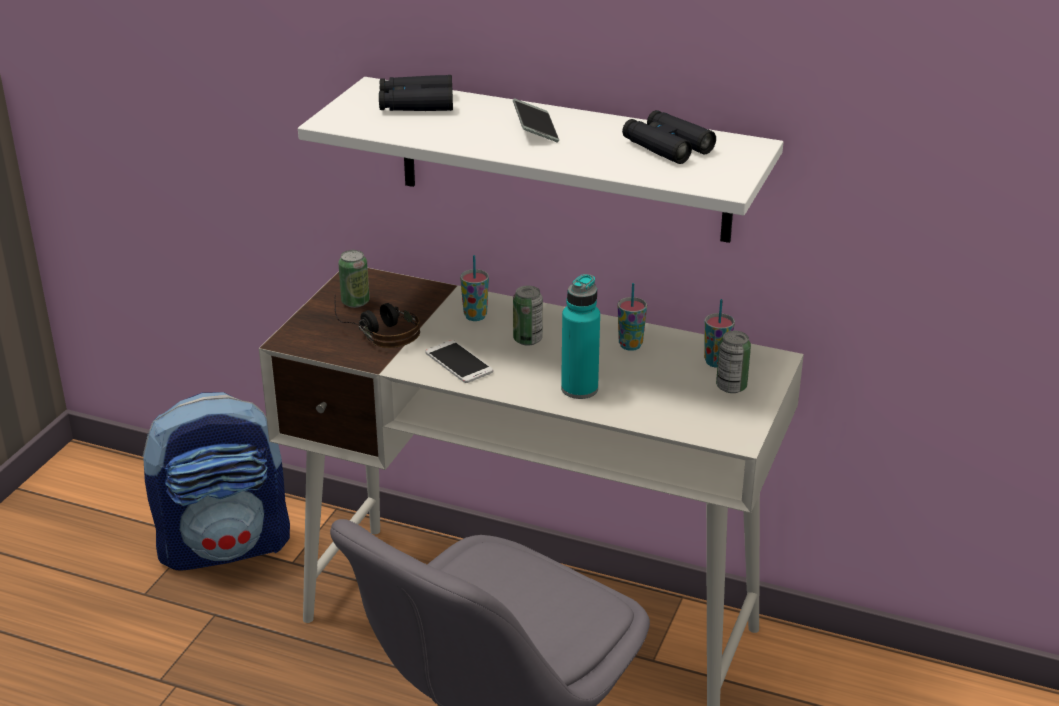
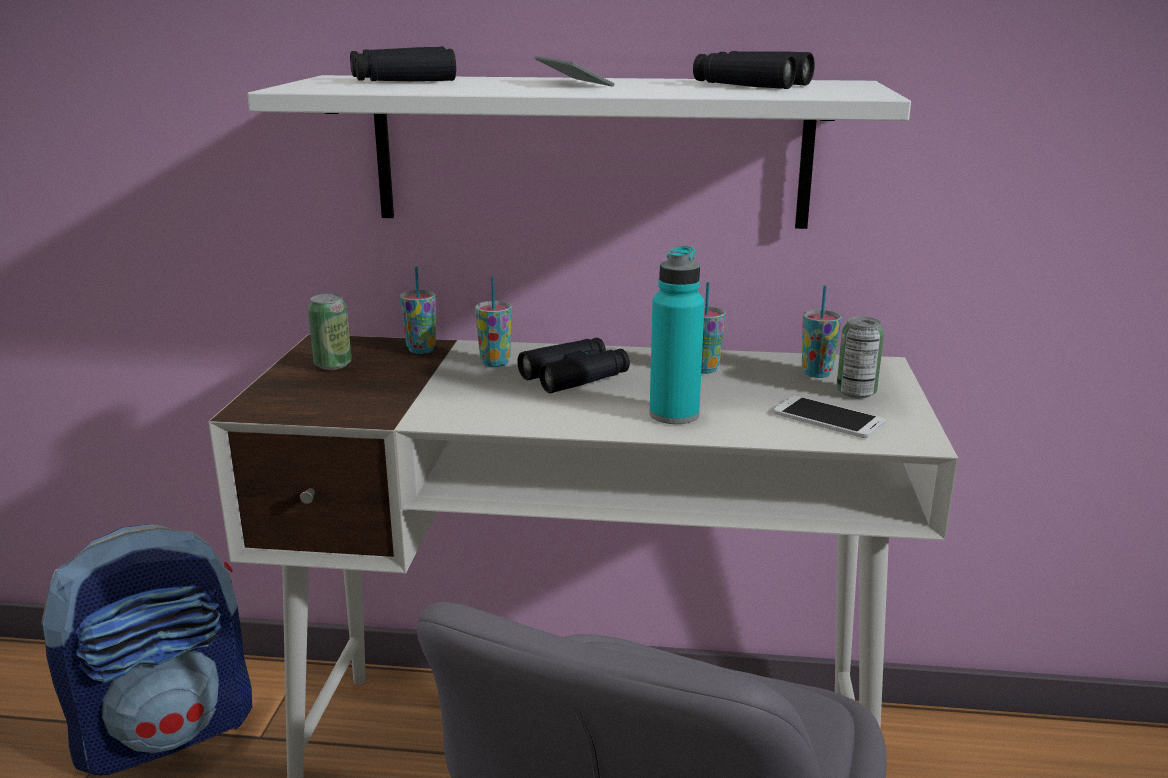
camera: 15 degrees left, 10 degrees down
(377, 331) = (373, 387): headphones -> none
(425, 294) = (421, 349): none -> cup
(459, 362) = (499, 406): phone -> phone (828, 418)
(527, 339) = (574, 376): can -> black binoculars

